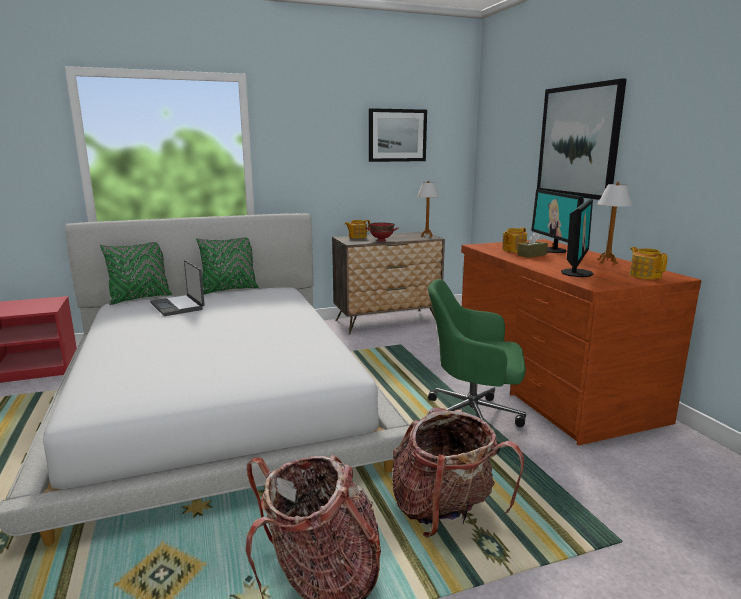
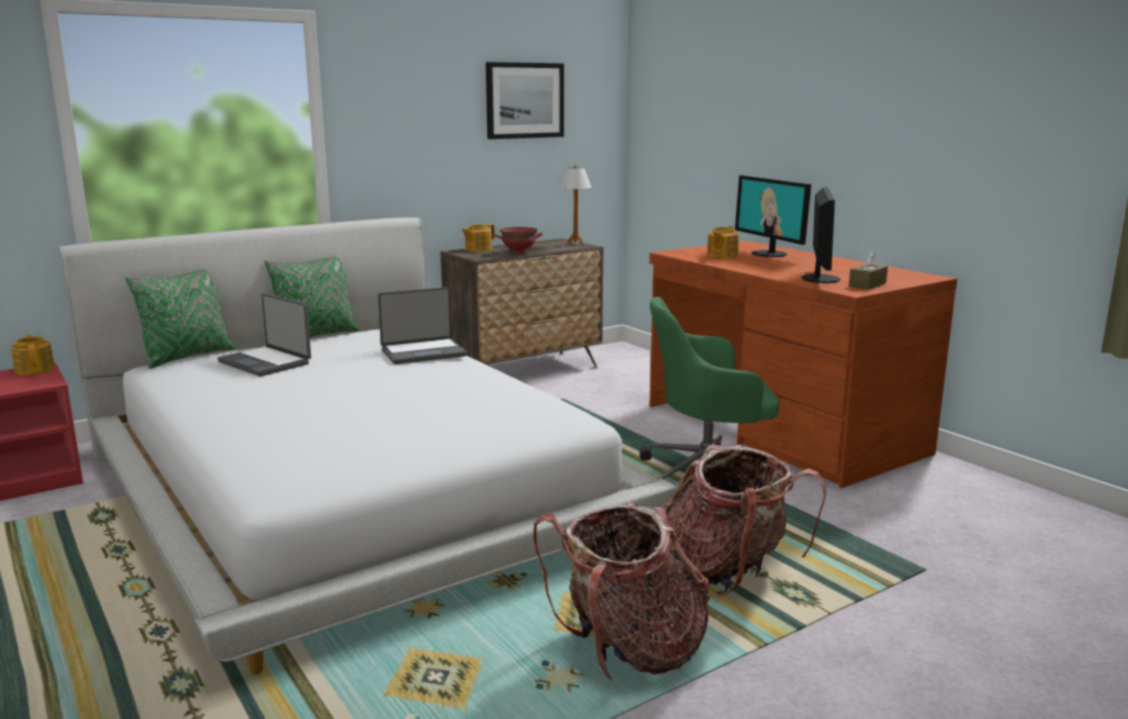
camera: 15 degrees left, 0 degrees up
(282, 307) = (423, 352): none -> laptop
(532, 255) = (750, 261): brown tissue box -> brown tissue box (867, 284)
(578, 141) = (787, 112): picture -> none
(607, 262) = (843, 264): table lamp -> none
(645, 275) = (896, 277): teapot -> teapot (35, 369)

